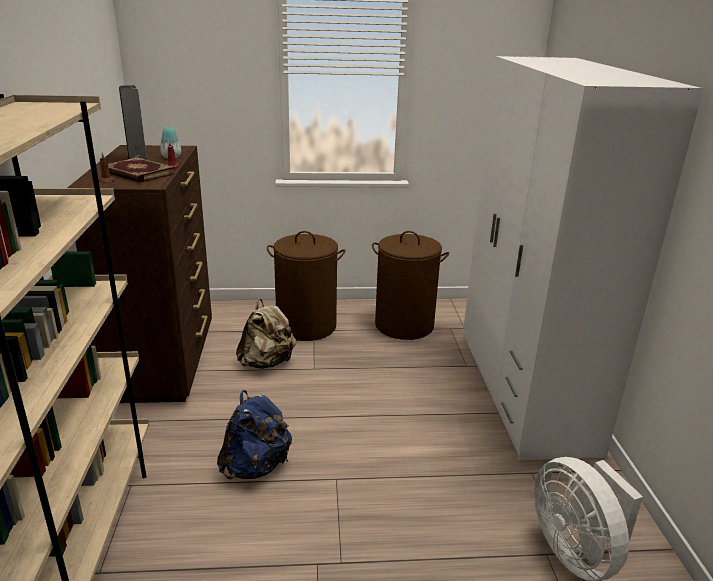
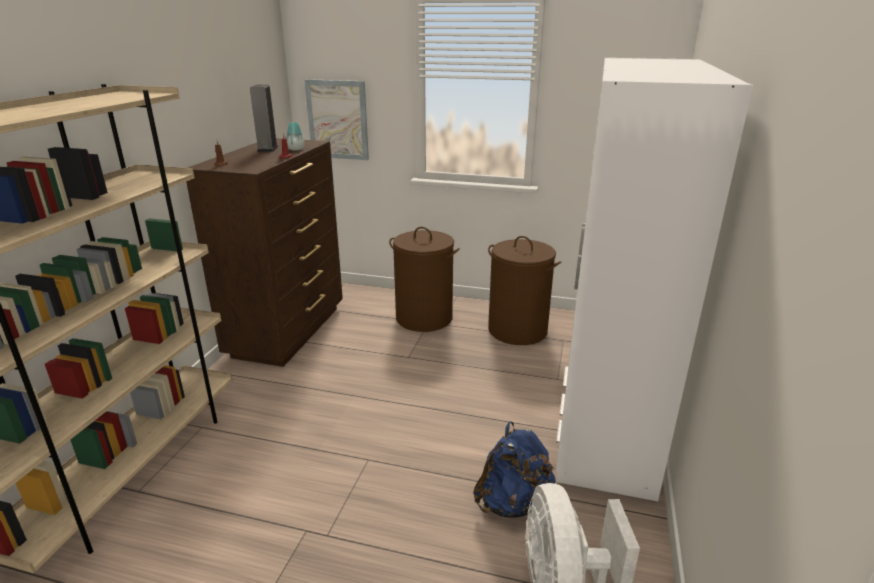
camera: 20 degrees right, 0 degrees up
(137, 173) = (252, 160): book -> none
(187, 121) = (337, 120): none -> picture
(256, 466) = (306, 433): blue backpack -> blue backpack (513, 503)
(267, 362) = (370, 345): beige backpack -> none

